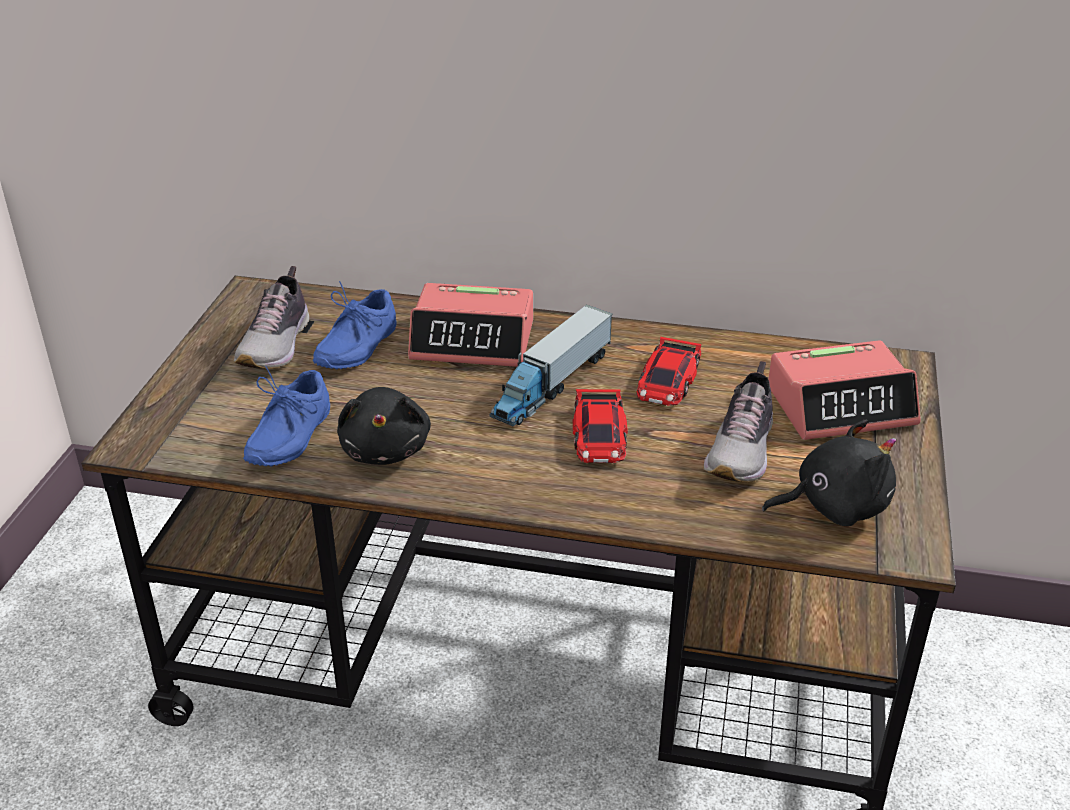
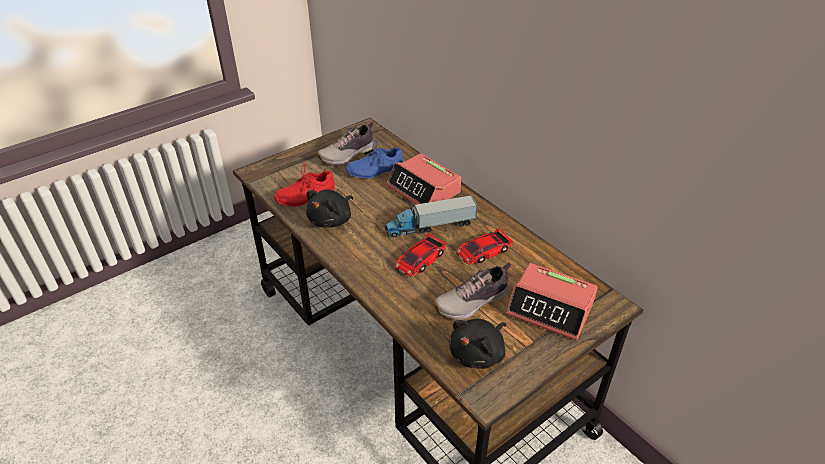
camera: 40 degrees right, 5 degrees up
(285, 437) = (304, 195): blue shoe -> red shoe
(834, 506) = (478, 353): black plush toy -> black plush toy turned 105 degrees clockwise

